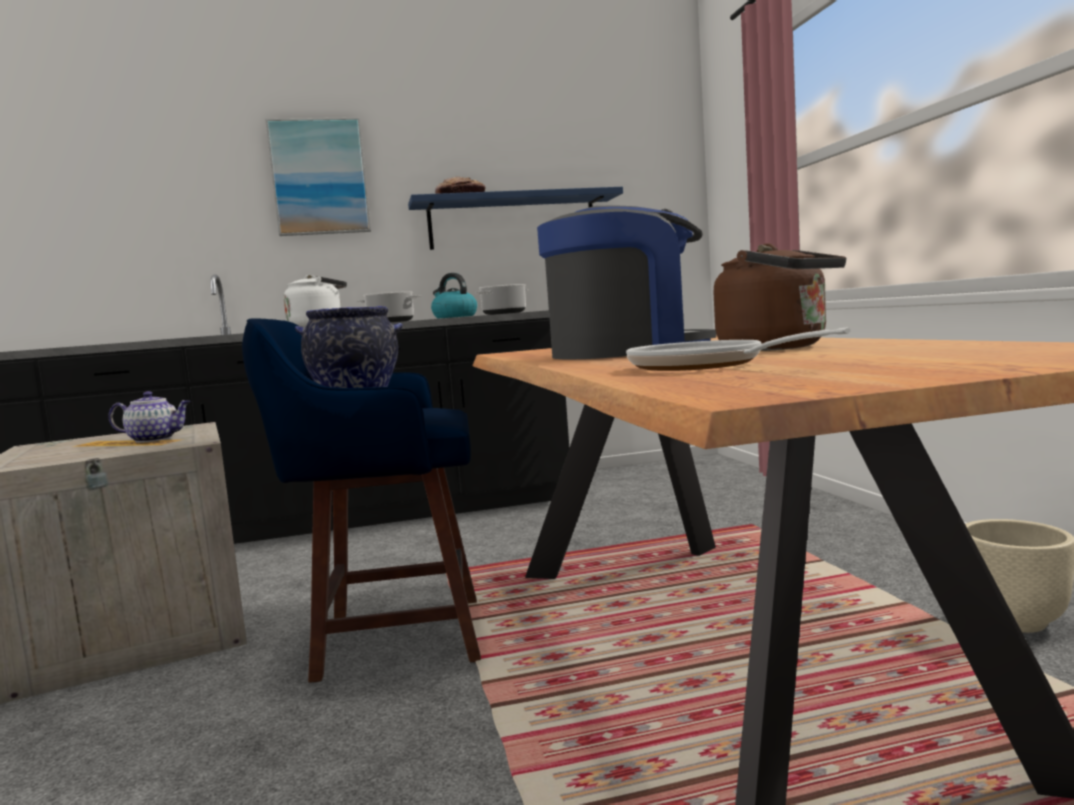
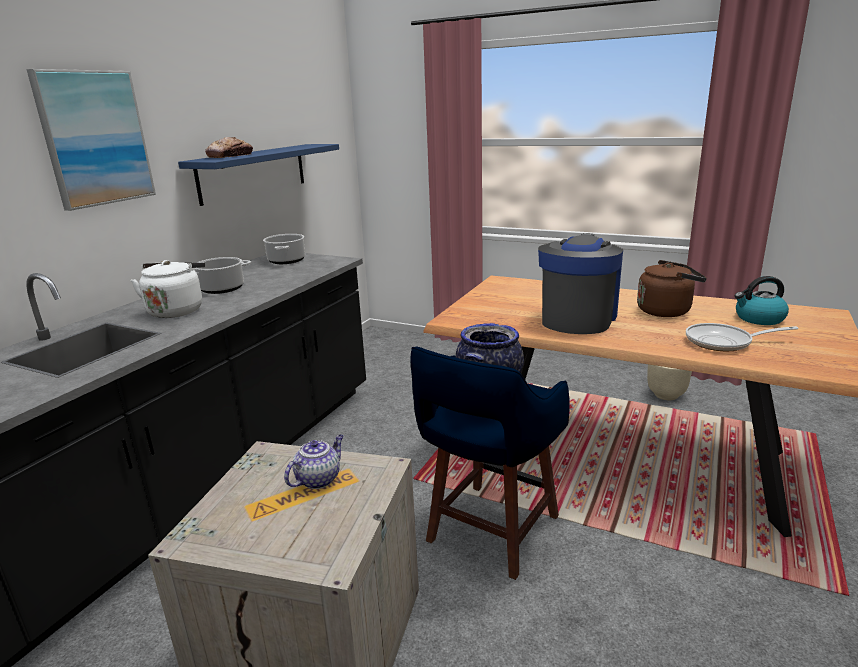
camera: 50 degrees left, 15 degrees up
(454, 317) = (290, 277): kettle -> kettle (758, 319)

